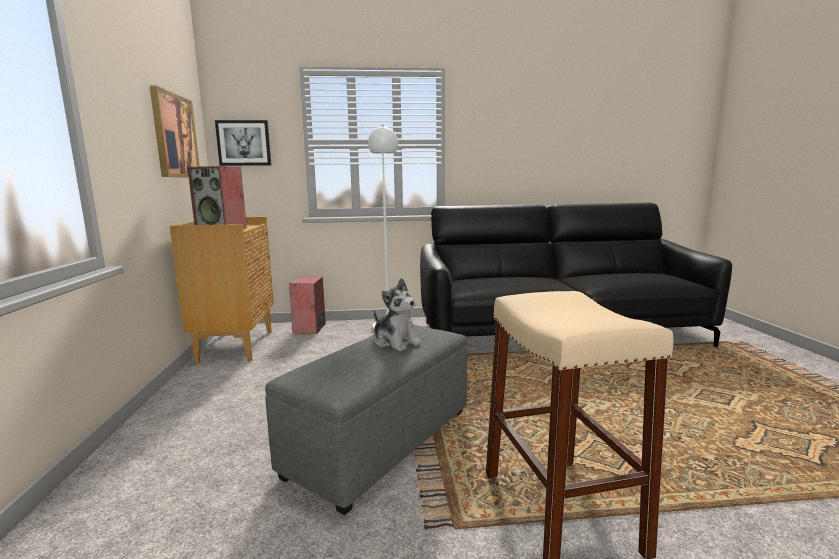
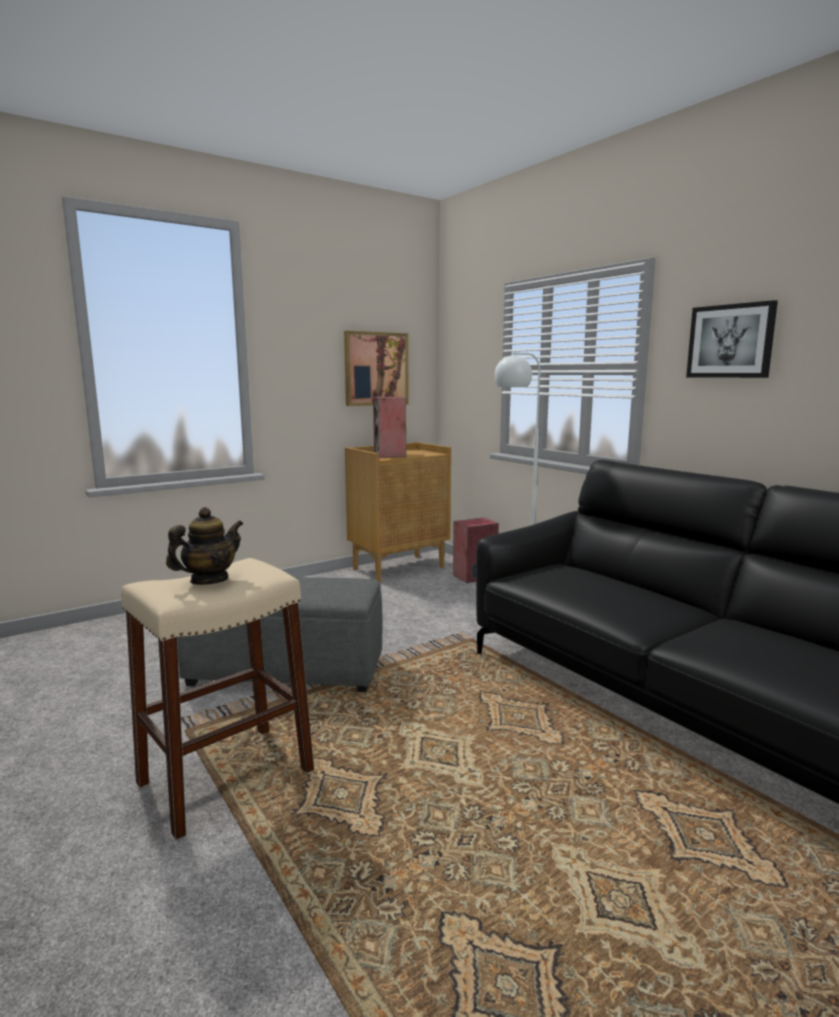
camera: 60 degrees right, 0 degrees up
(244, 143) = (460, 368): picture -> picture (730, 341)
(396, 342) = (310, 586): plush toy -> none
(569, 311) = (209, 580): none -> teapot

